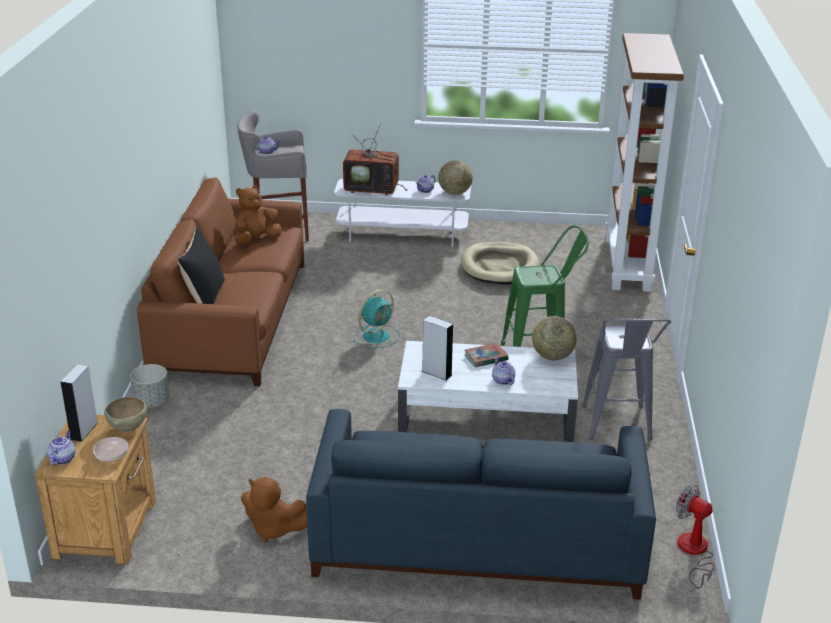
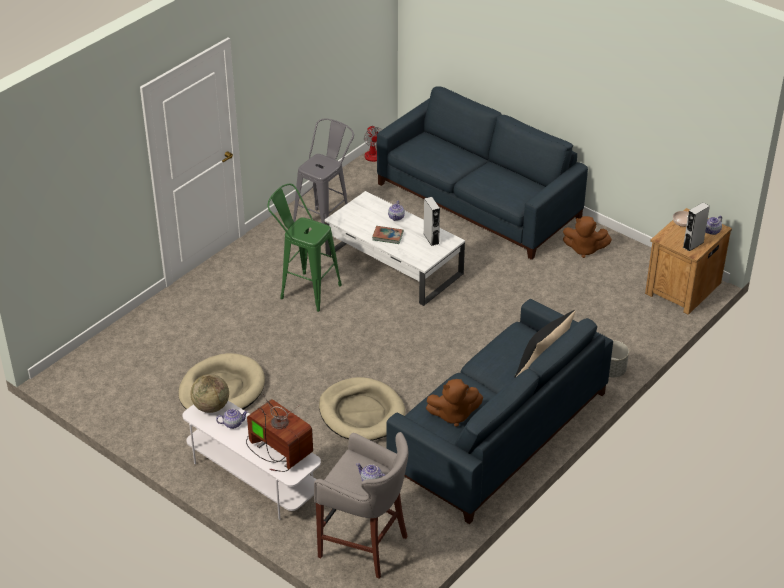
camera: 145 degrees left, 10 degrees up
(128, 428) = (665, 236): brown bowl -> none
(234, 317) = (497, 432): brown sofa -> blue sofa
(274, 529) = (584, 249): brown plush toy -> brown plush toy turned 135 degrees clockwise
(367, 291) = (361, 413): none -> beige dog bed
(377, 336) = (399, 360): turquoise fan -> none
(552, 356) = (345, 220): globe -> none
(628, 264) = (117, 343): brown bookcase -> none

